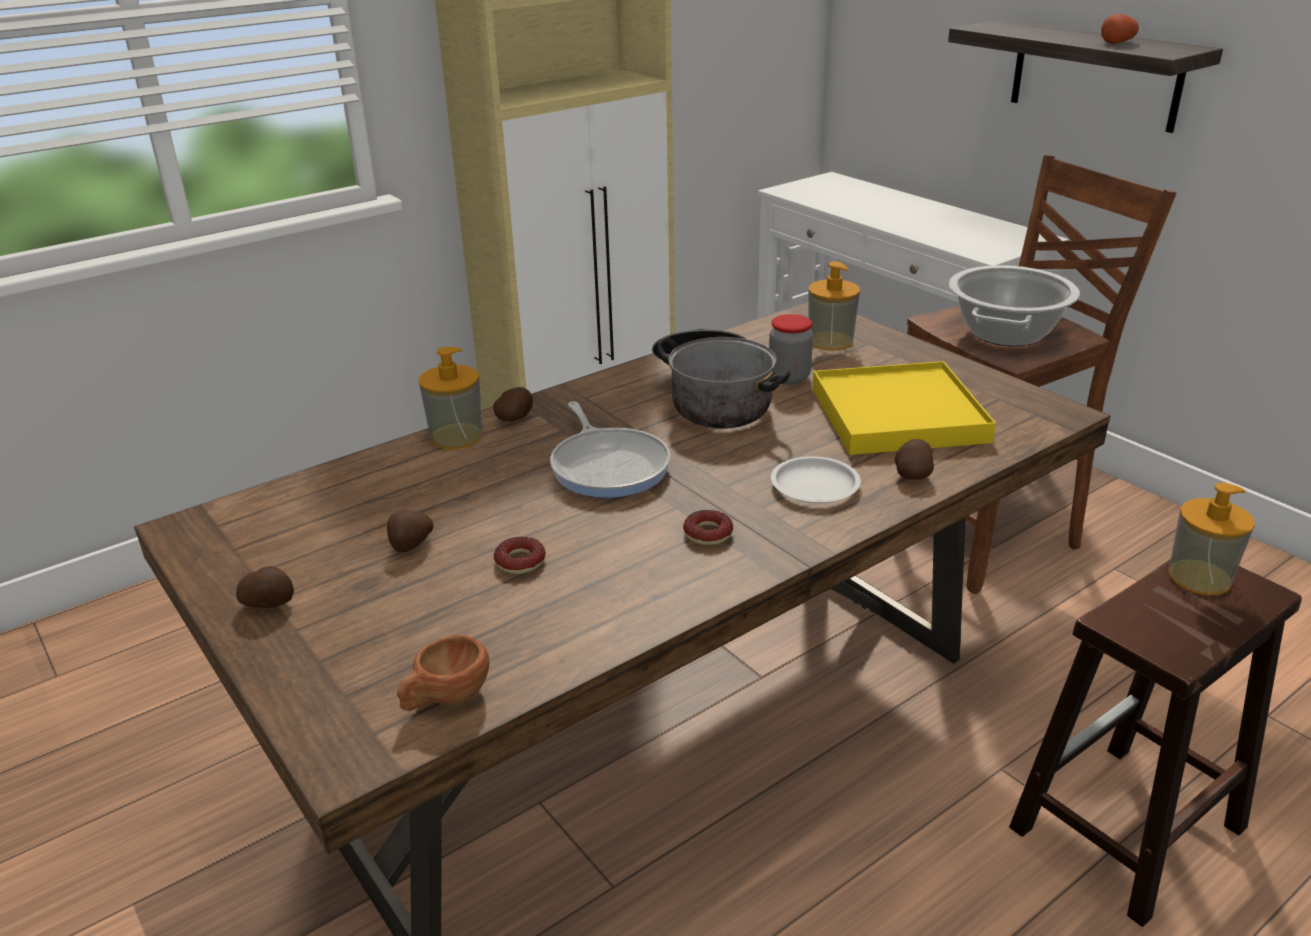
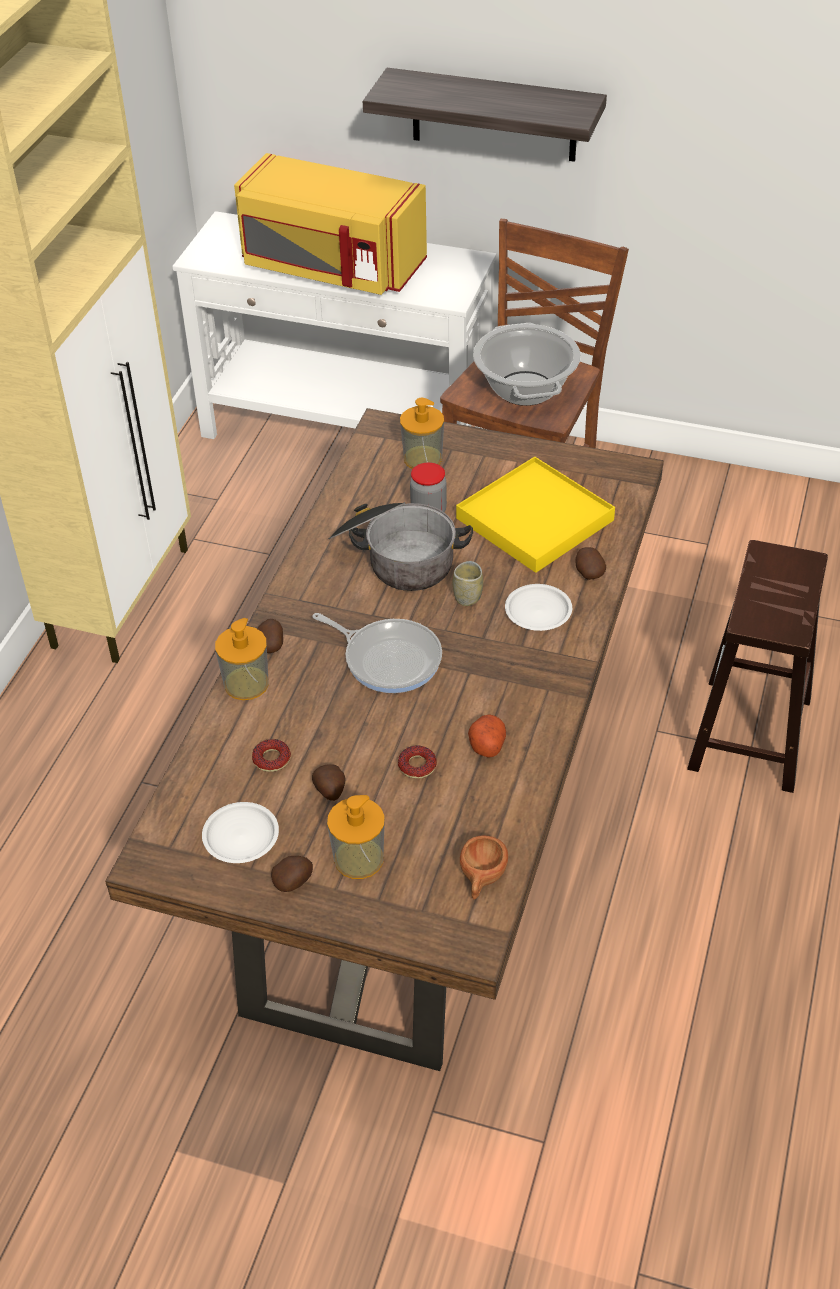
camera: 35 degrees left, 15 degrees up
(283, 545) = (241, 836): none -> white plate
(708, 533) = (510, 684): donut -> donut (271, 759)
(750, 449) = (467, 597): none -> cup
(892, 215) = (330, 267): none -> yellow microwave
(1116, 42) = (523, 103): potato -> potato (486, 744)
(1199, 577) = (770, 565): soap dispenser -> soap dispenser (358, 859)

